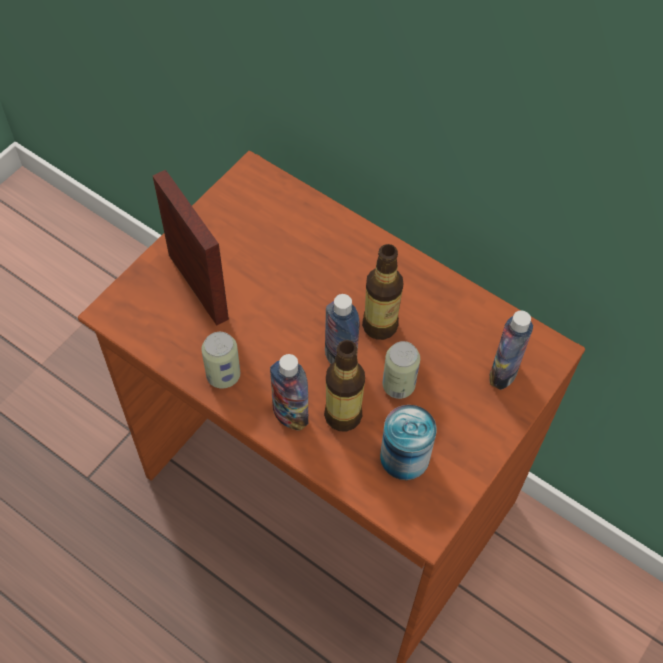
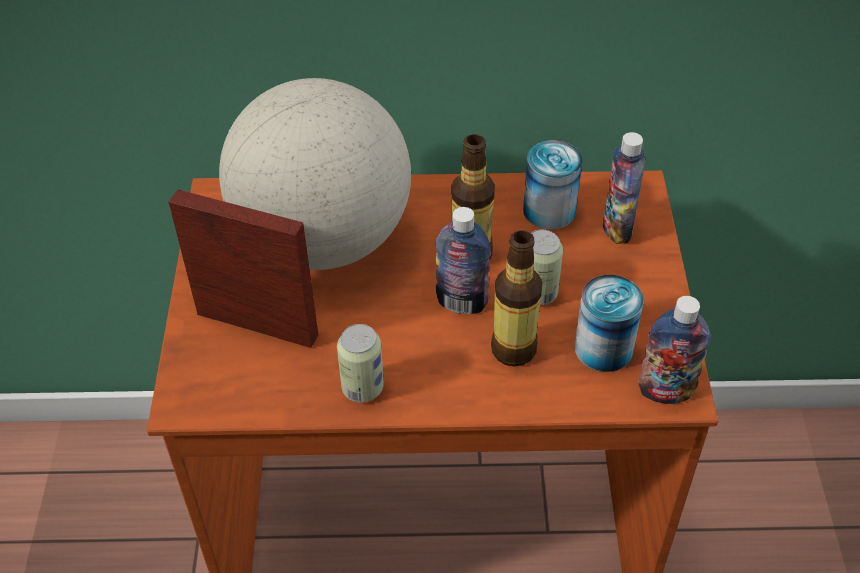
camera: 35 degrees left, 10 degrees down
(290, 415) = (463, 381): bottle -> bottle (665, 391)
(292, 251) = (324, 240): none -> globe
(466, 327) = (549, 210): none -> can

